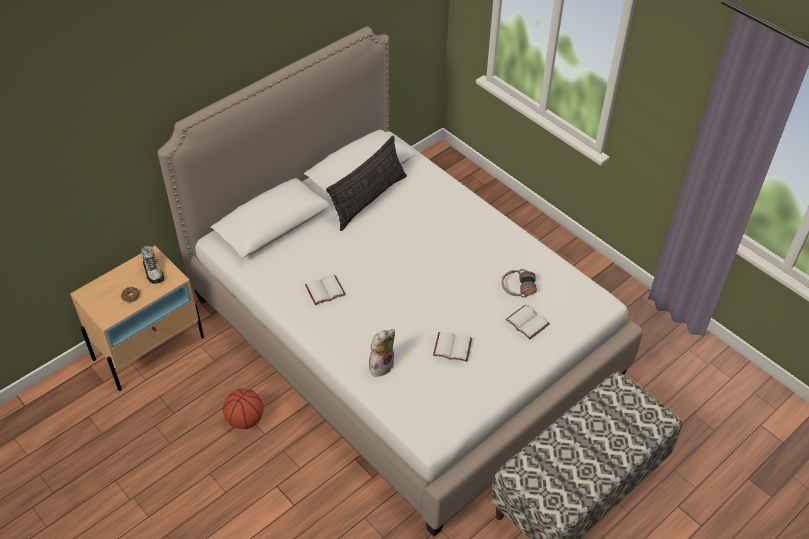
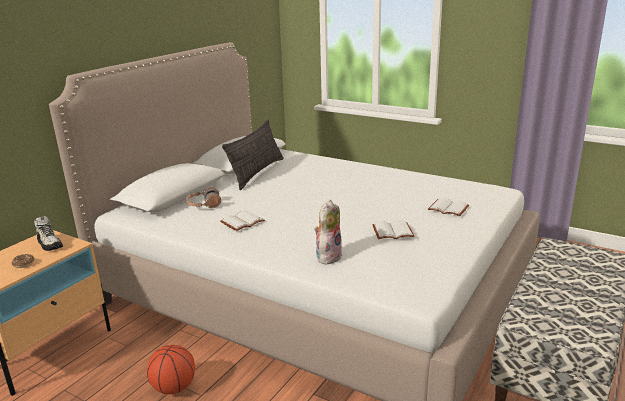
camera: 15 degrees left, 25 degrees down
(518, 288) = (422, 193): headphones -> headphones (204, 205)

